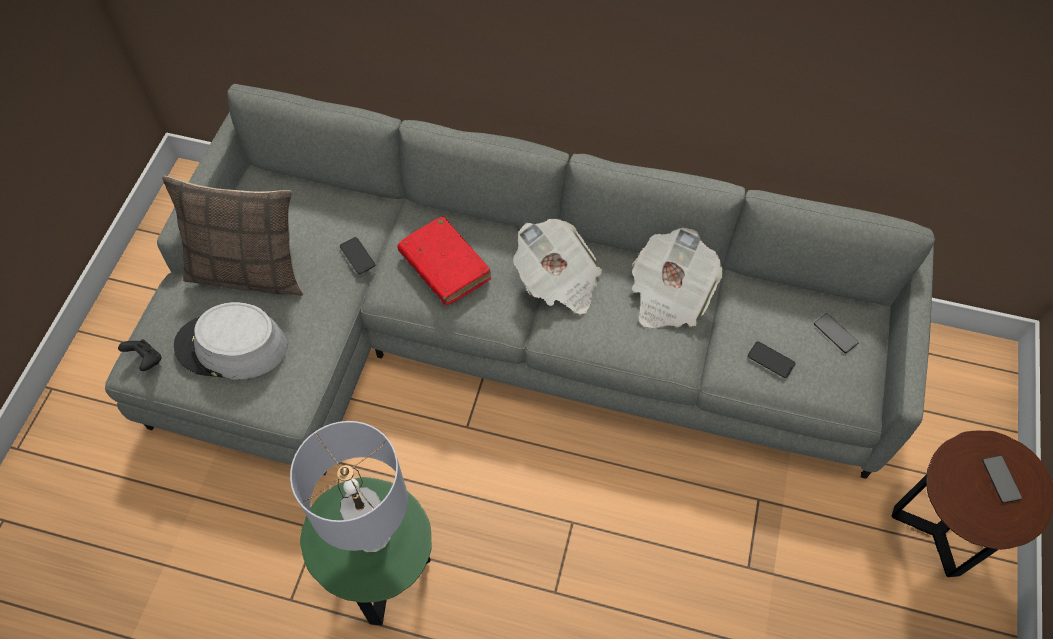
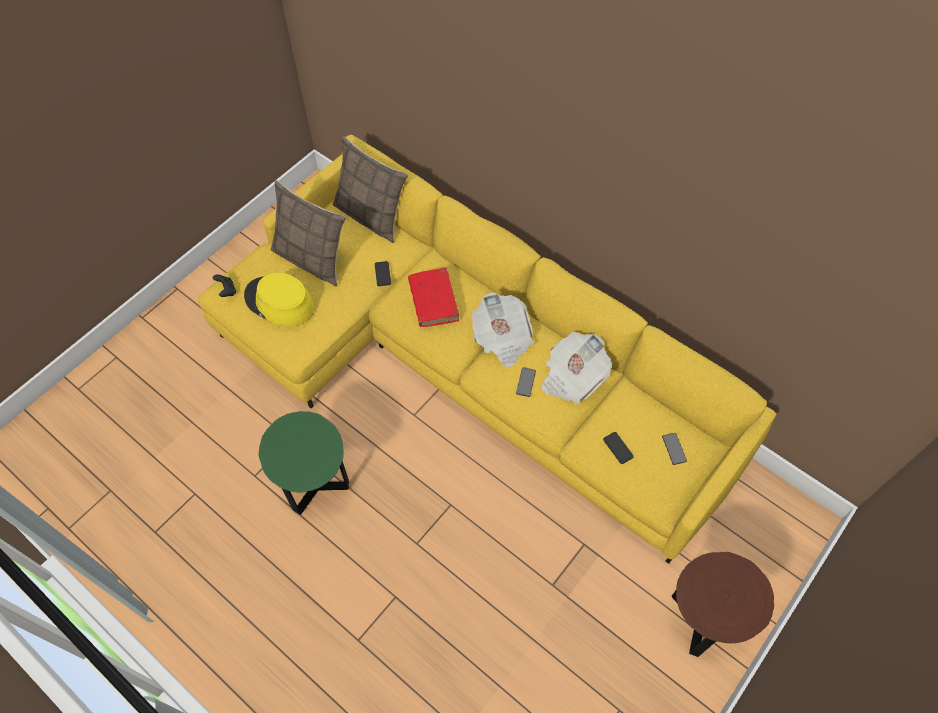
camera: 25 degrees right, 0 degrees up
(231, 347) = (279, 302): grey hat -> yellow hat
(302, 187) = (371, 216): none -> pillow
(373, 533) = (306, 449): grey table lamp -> none
(498, 336) = (464, 364): grey sofa -> yellow sofa
(1001, 479) = (736, 594): phone -> phone (525, 382)

